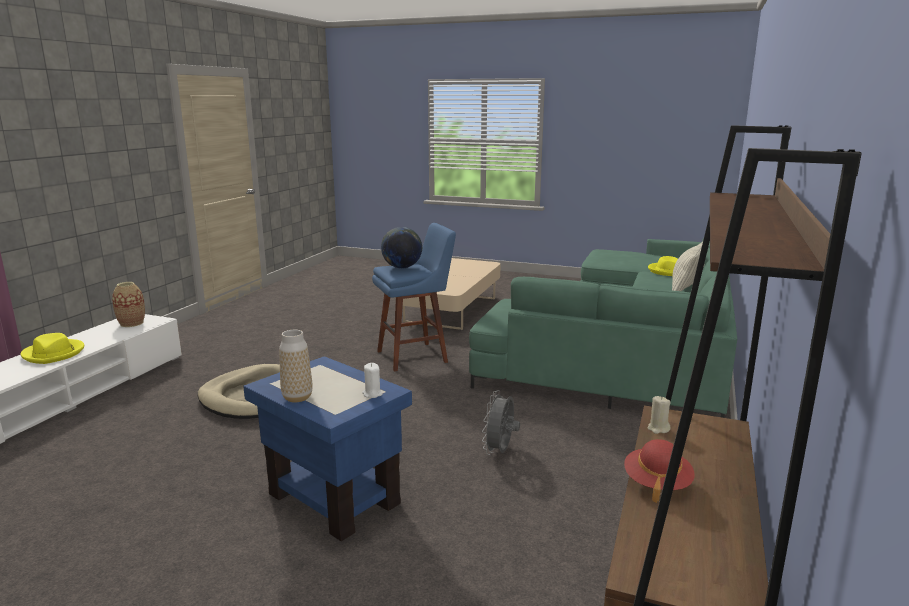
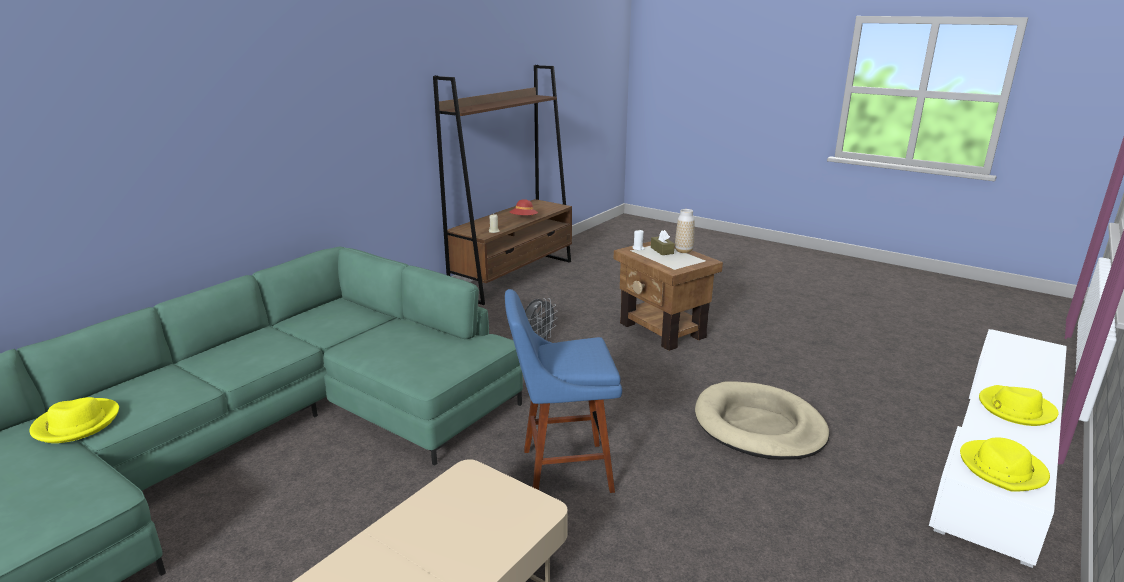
camera: 165 degrees left, 5 degrees up
(131, 323) = (1002, 469): vase -> yellow hat
(333, 393) = (662, 250): none -> brown tissue box
(335, 498) = (661, 330): blue side table -> brown side table
(402, 267) = (578, 356): globe -> none
(687, 288) = (162, 373): pillow -> none

